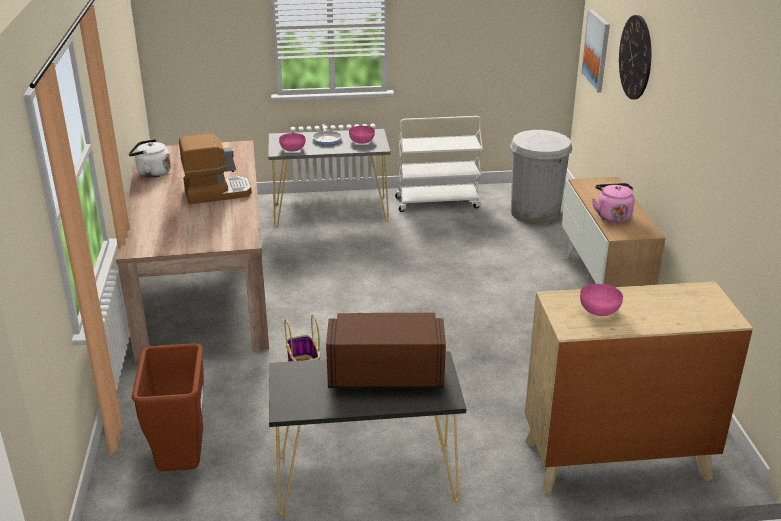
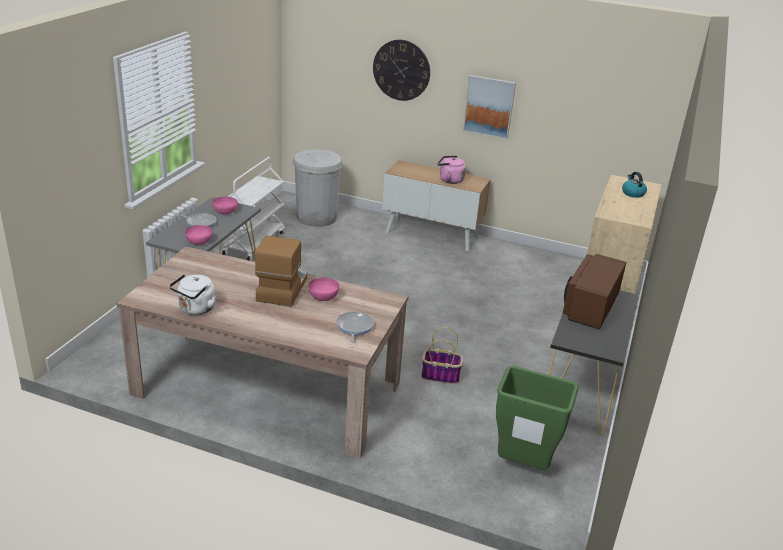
camera: 65 degrees left, 0 degrees up
(176, 238) = (354, 327): none -> frying pan
(182, 464) = (522, 465): brown trash can -> green trash can
(597, 50) = (323, 77): picture -> picture (489, 106)
(599, 310) = (625, 209): pink bowl -> pink bowl (323, 297)
(669, 308) = (632, 193): none -> kettle

